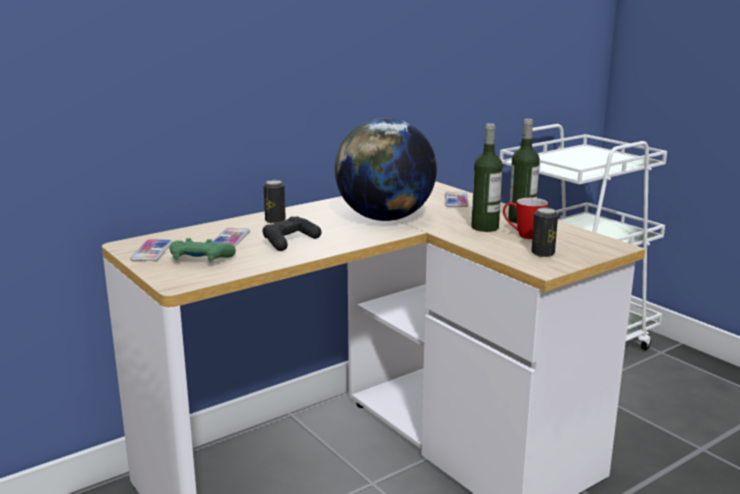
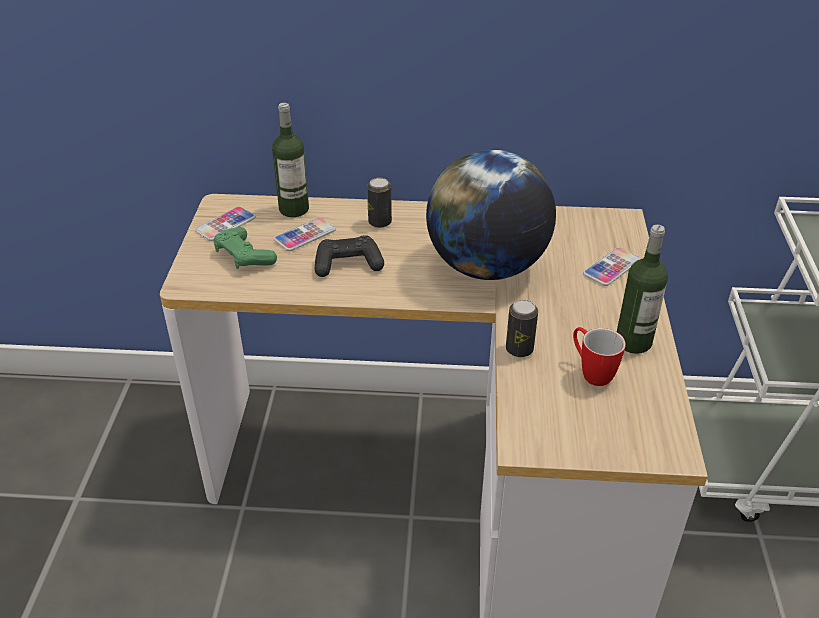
camera: 40 degrees right, 20 degrees up
(485, 227) = (569, 335): bottle -> bottle (294, 209)
(543, 253) = (563, 417): can -> can (519, 349)

